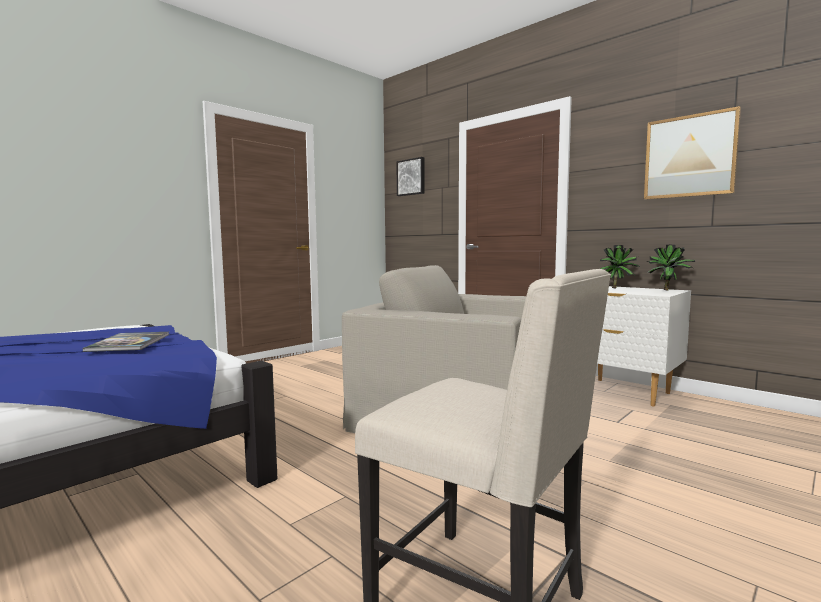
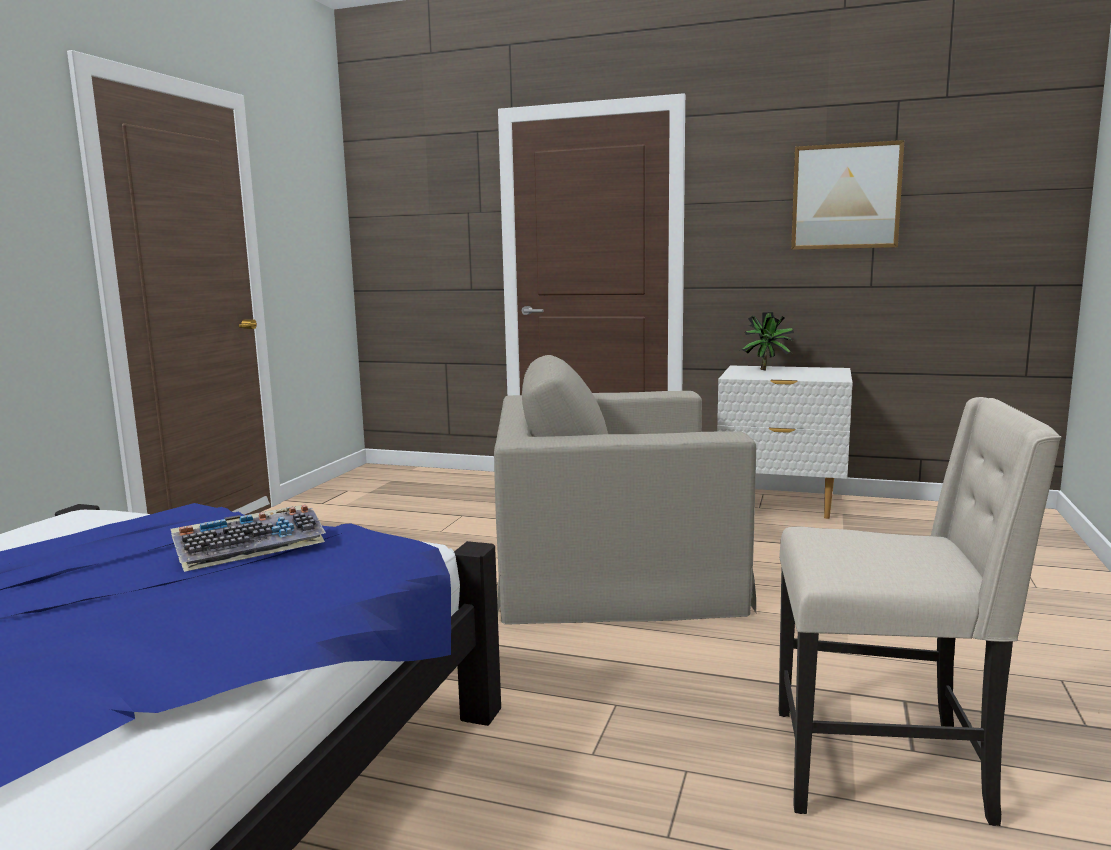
camera: 25 degrees left, 5 degrees up
(129, 343) = (251, 547): book -> keyboard
(411, 177) = (406, 191): picture -> none
(669, 290) = (830, 370): potted plant -> none

